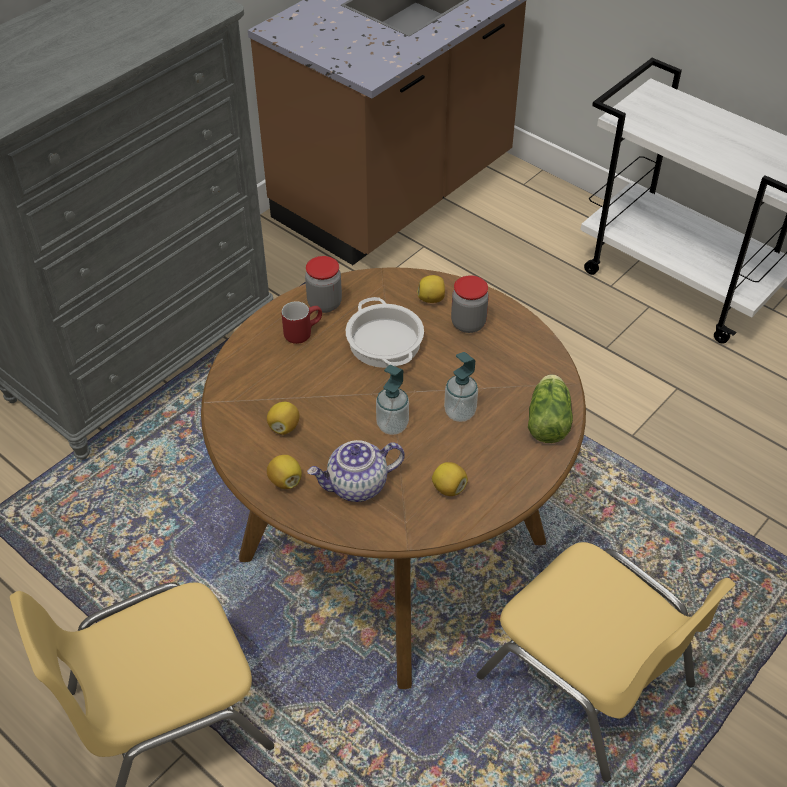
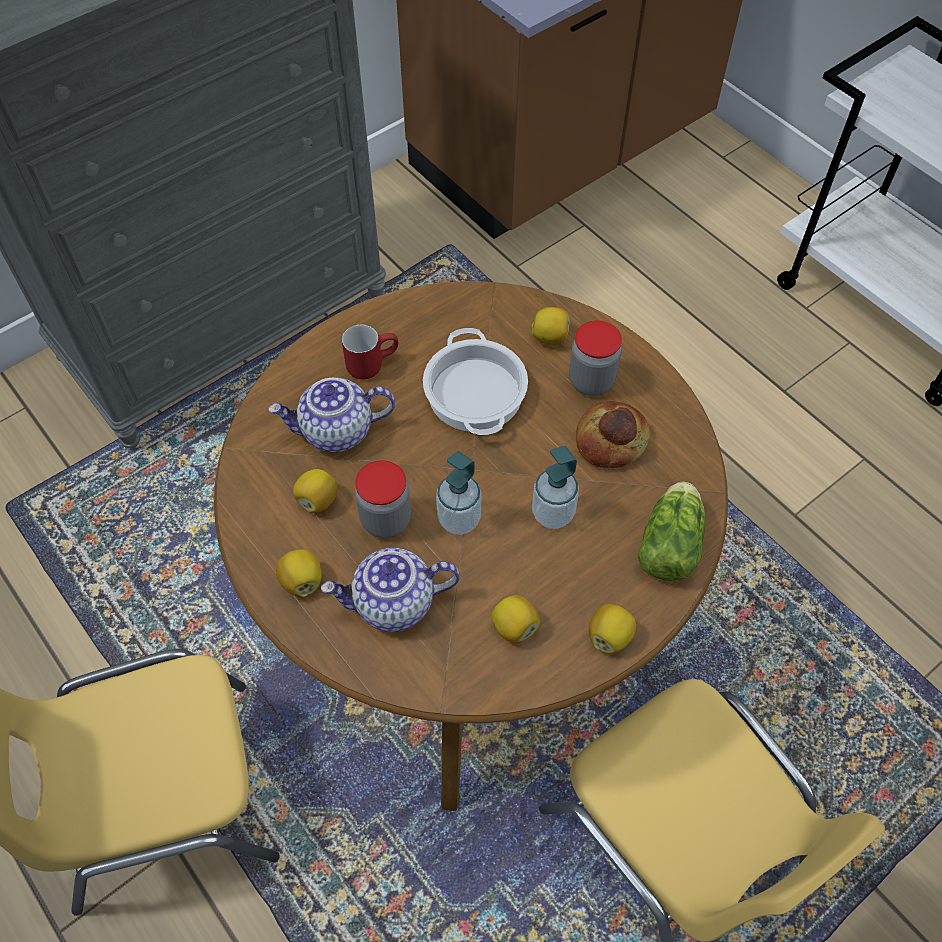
camera: 10 degrees right, 10 degrees up
(287, 380) = (336, 432): none -> teapot
(324, 304) = (409, 325): jar -> jar (386, 520)
(490, 360) = (610, 440): none -> bread
(518, 484) = (609, 636): none -> lemon

